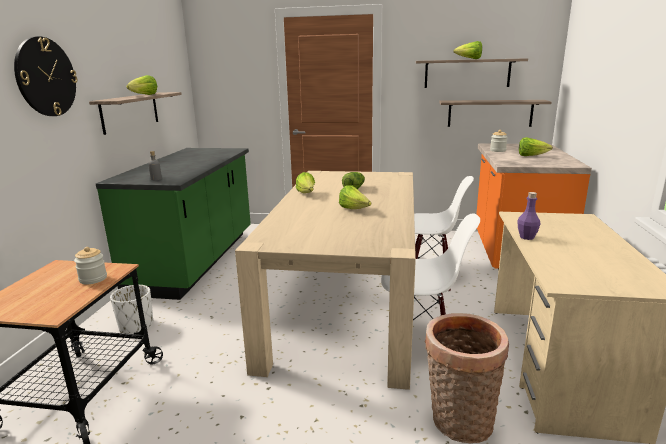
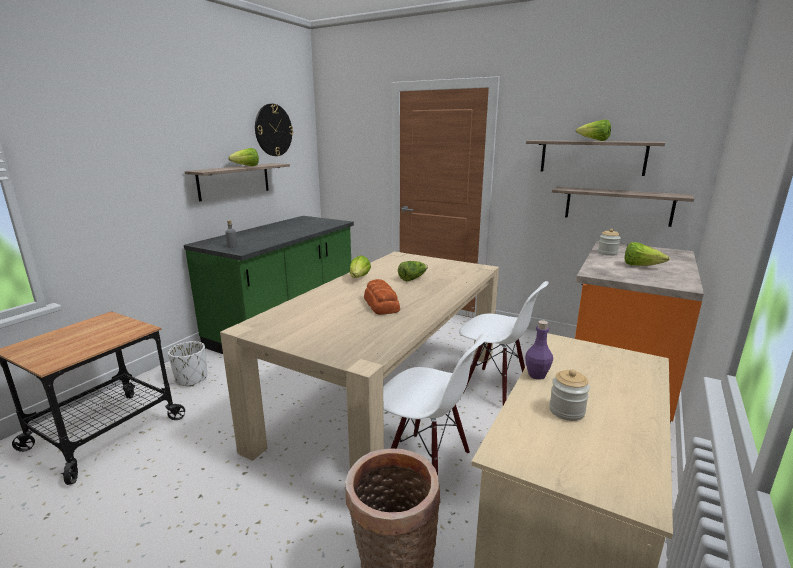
camera: 20 degrees right, 0 degrees up
(46, 77) = (136, 150): wall clock -> wall clock (273, 130)
(93, 279) = (113, 335): jar -> jar (566, 411)
(354, 209) = (381, 304): lettuce -> bread

